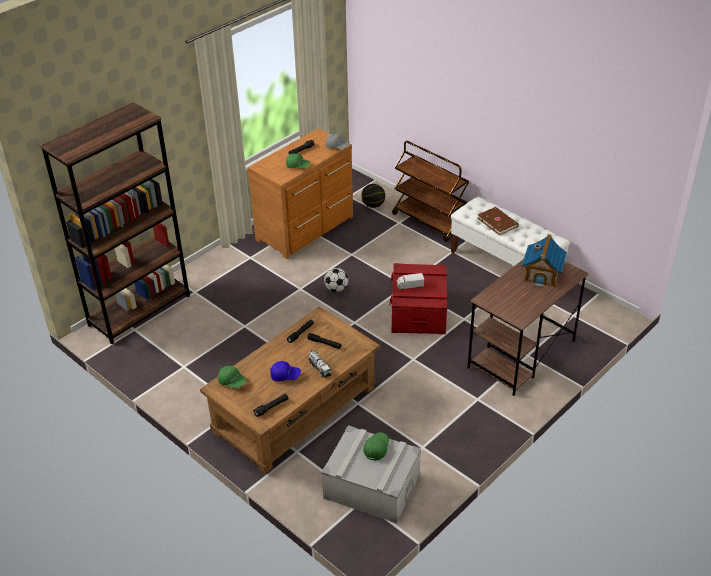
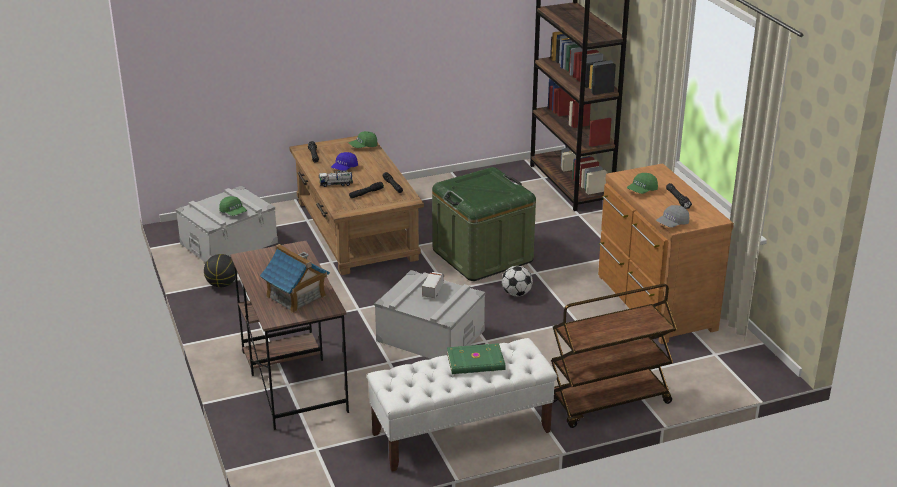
camera: 115 degrees right, 10 degrees down
(292, 322) = (482, 256): none -> green storage box
(373, 205) = (679, 367): basketball -> basketball (222, 284)
(418, 311) = (430, 335): red storage box -> grey storage box
(498, 222) = (476, 362): brown book -> green book

